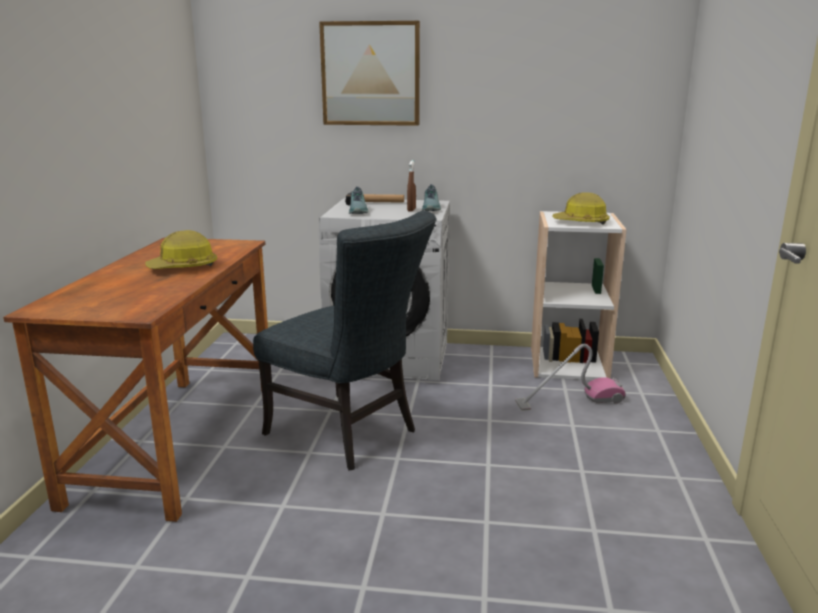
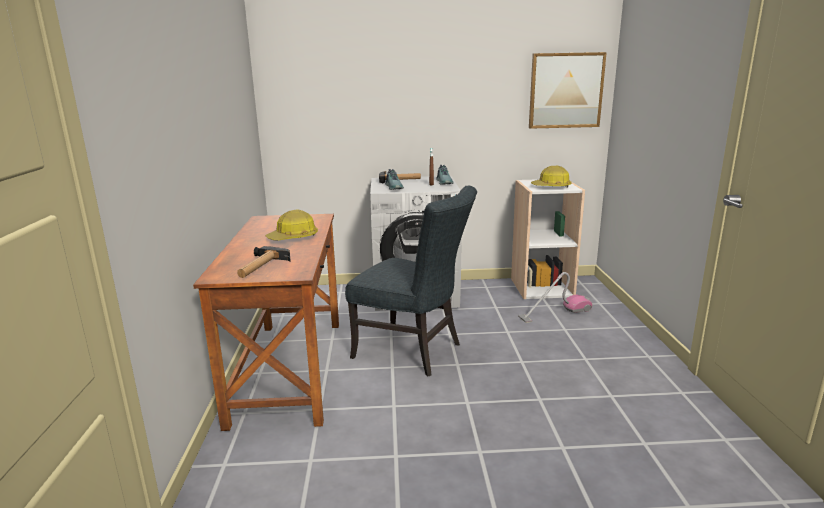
camera: 10 degrees left, 0 degrees up
(105, 301) = (261, 267): none -> hammer
(371, 74) = (391, 84): picture -> picture (565, 90)

